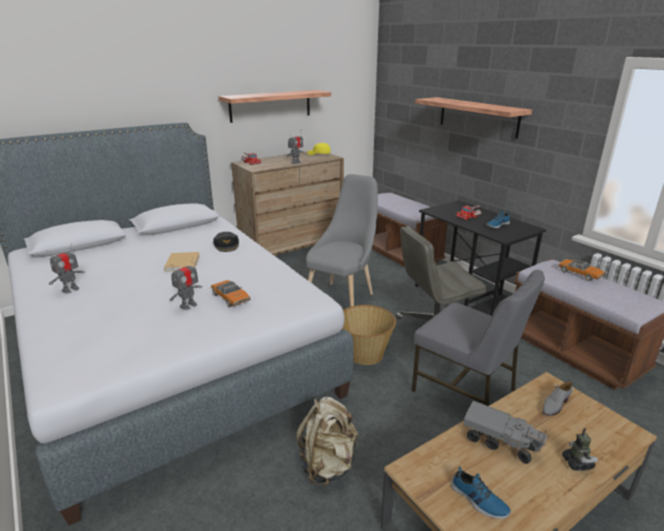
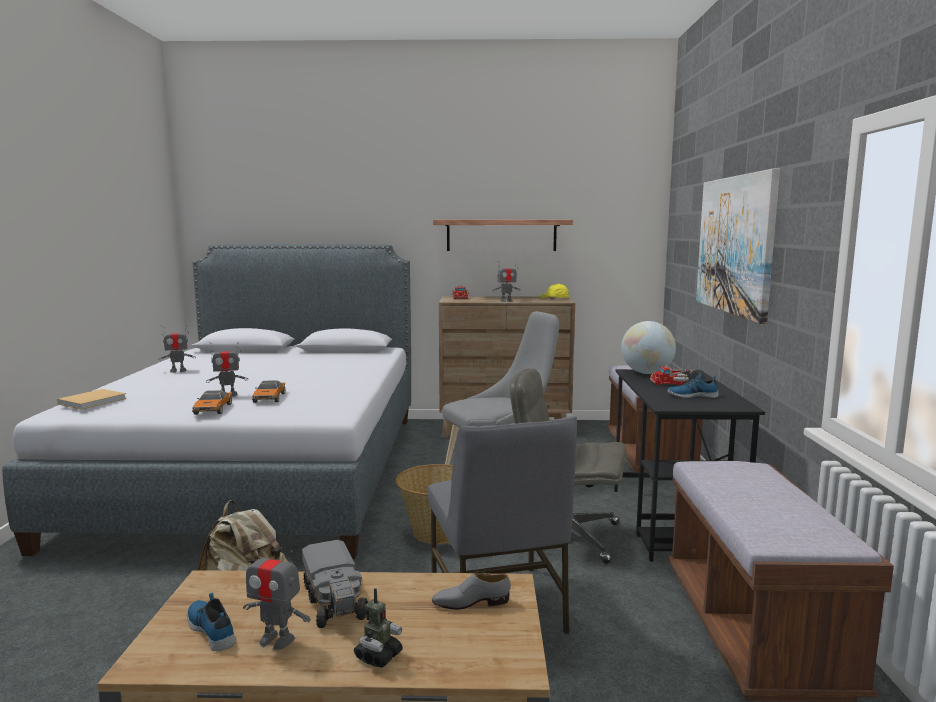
camera: 35 degrees right, 15 degrees down
(183, 262) = (289, 371): beige book -> beige book (94, 401)
(226, 245) = (353, 368): black cap -> none
(441, 210) = (647, 373): none -> globe
(478, 117) = (735, 245): shelf -> picture
(478, 500) = (212, 629): shoe -> shoe turned 150 degrees clockwise
(520, 484) = (276, 640): none -> toy robot
(580, 274) = (769, 483): toy car -> toy car (213, 409)

